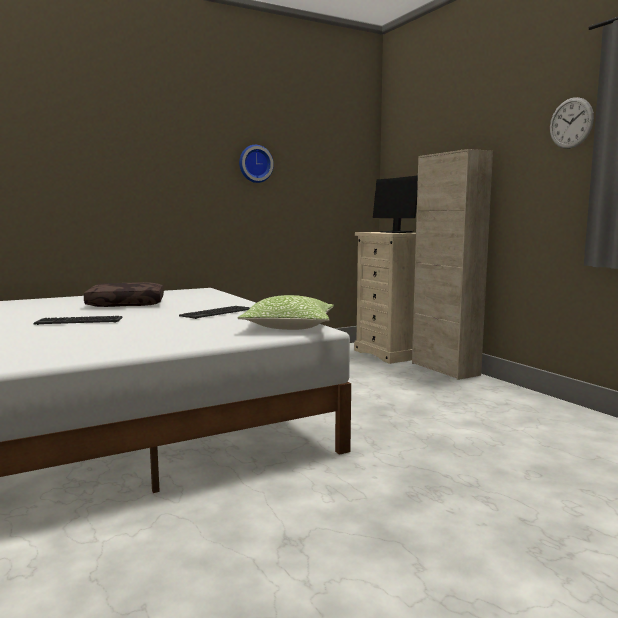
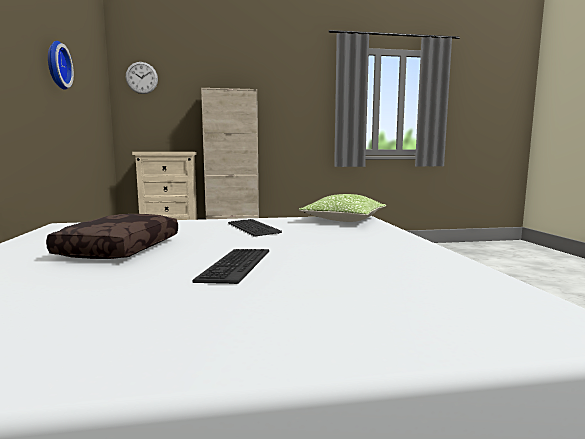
camera: 70 degrees left, 0 degrees up
(396, 232) = (167, 151): monitor -> none
(571, 123) = (311, 83): wall clock -> wall clock (141, 78)

